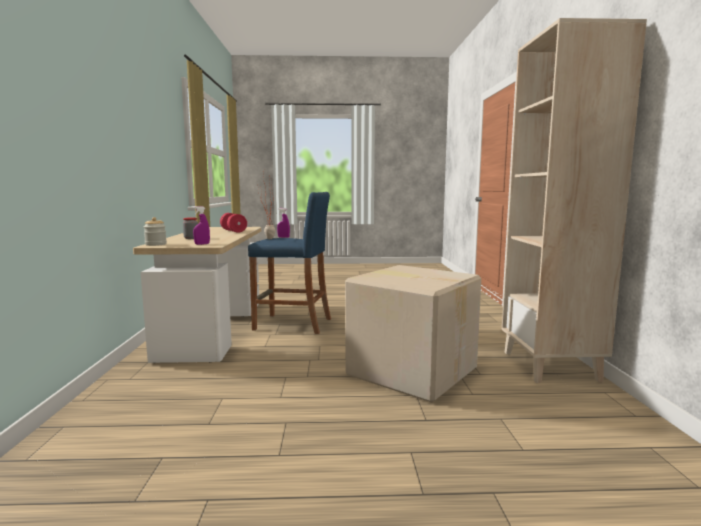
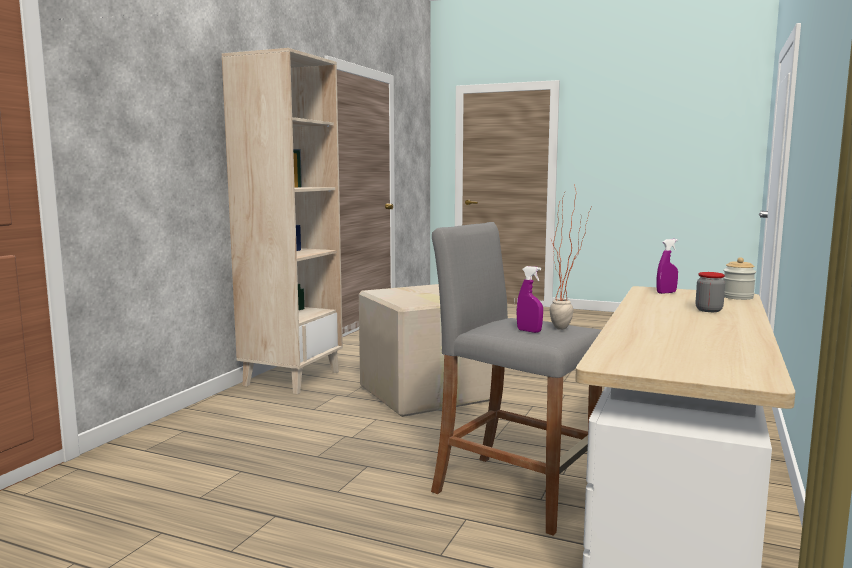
camera: 155 degrees left, 0 degrees up
(233, 231) = (648, 336): red dumbbell -> none
(292, 324) = (515, 492): blue stool -> grey stool

